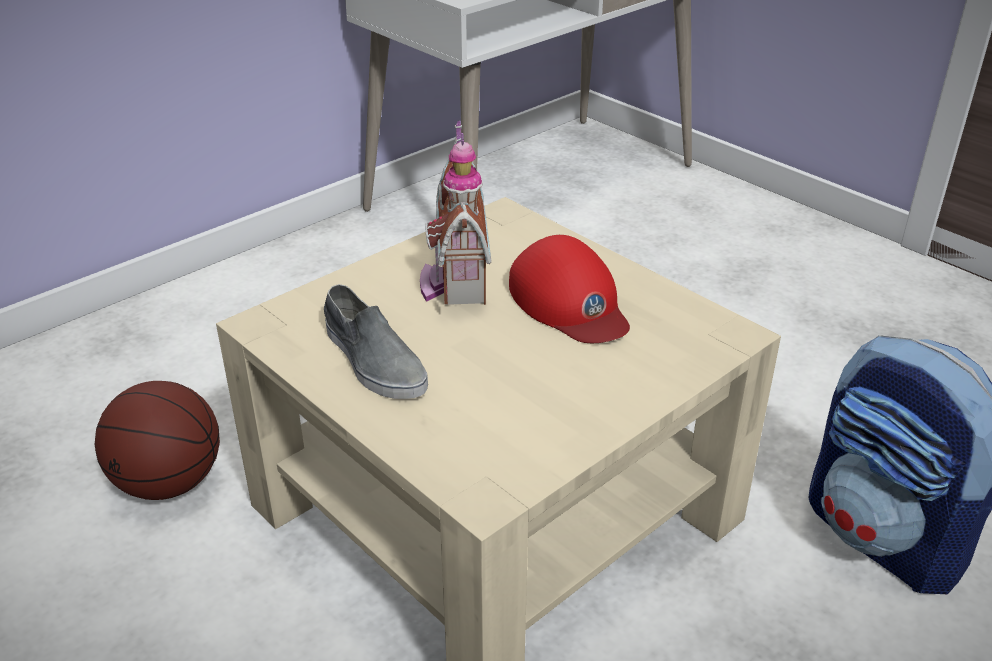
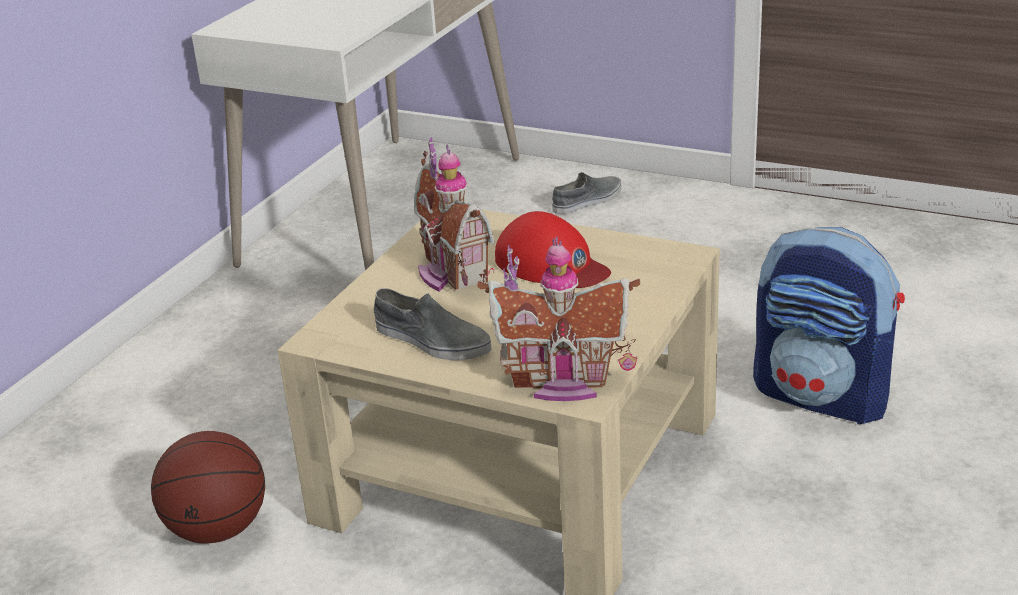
camera: 20 degrees left, 5 degrees down
(475, 464) = (562, 382): none -> toy house
(737, 226) = (588, 200): none -> grey shoe

